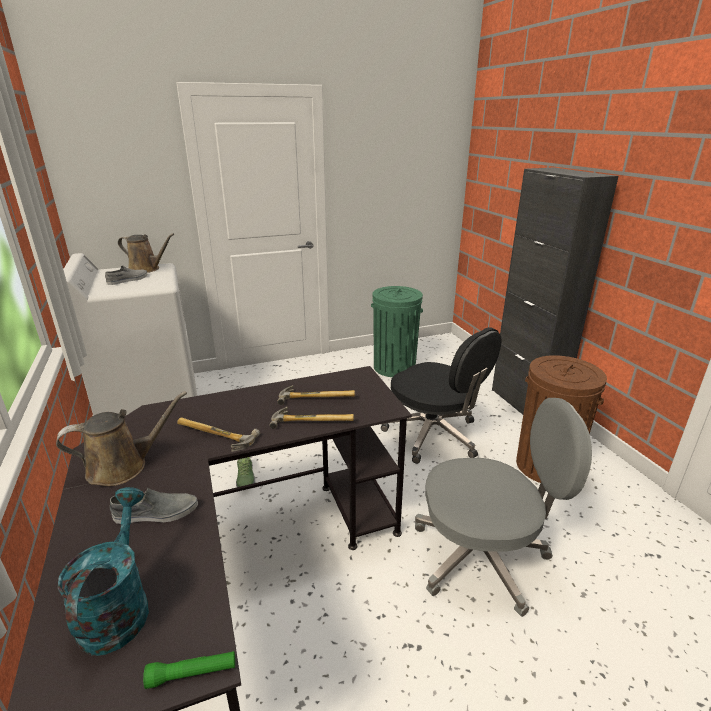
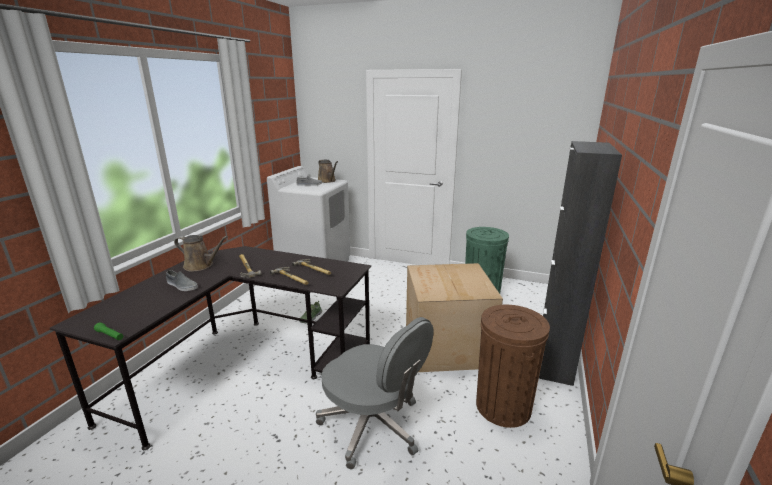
camera: 40 degrees right, 5 degrees down
(118, 606) = (127, 307): turquoise watering can -> none
(434, 435) = (445, 347): black office chair -> cardboard box

